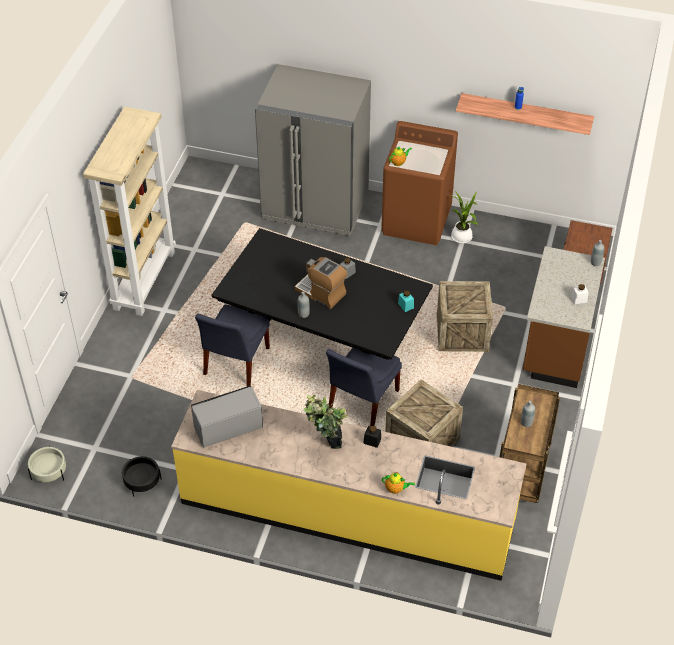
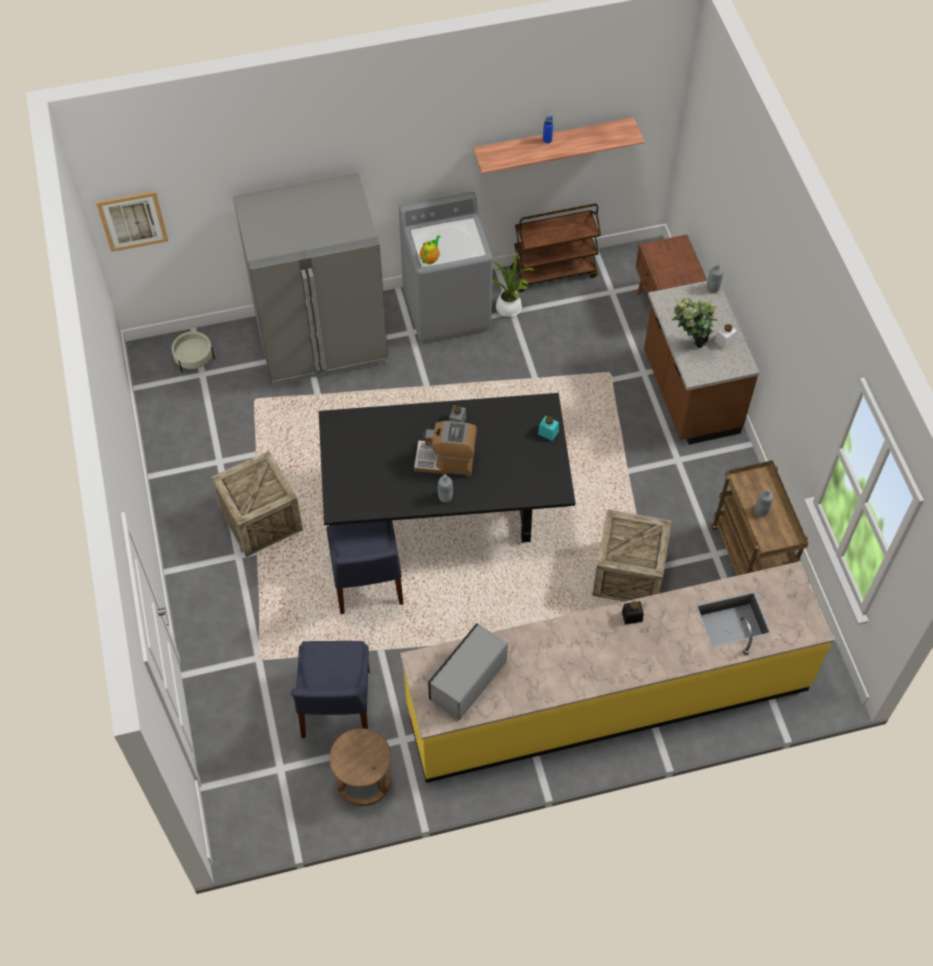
camera: 30 degrees left, 10 degrees up
(49, 472) = (248, 826): beige planter -> beige planter (194, 358)
(142, 481) = (363, 780): black planter -> brown stool
(144, 279) = (186, 528): beige bookcase -> none
(206, 57) = (132, 221): none -> picture
(325, 445) = (587, 647): potted plant -> potted plant (689, 348)
(361, 402) = (535, 560): blue chair -> blue chair (335, 707)
(396, 489) = (694, 660): teapot -> none
(417, 221) = (447, 309): brown washing machine -> grey washing machine
(462, 333) = (585, 425): crate -> crate (261, 520)
(512, 227) = (554, 272): none -> brown cart

